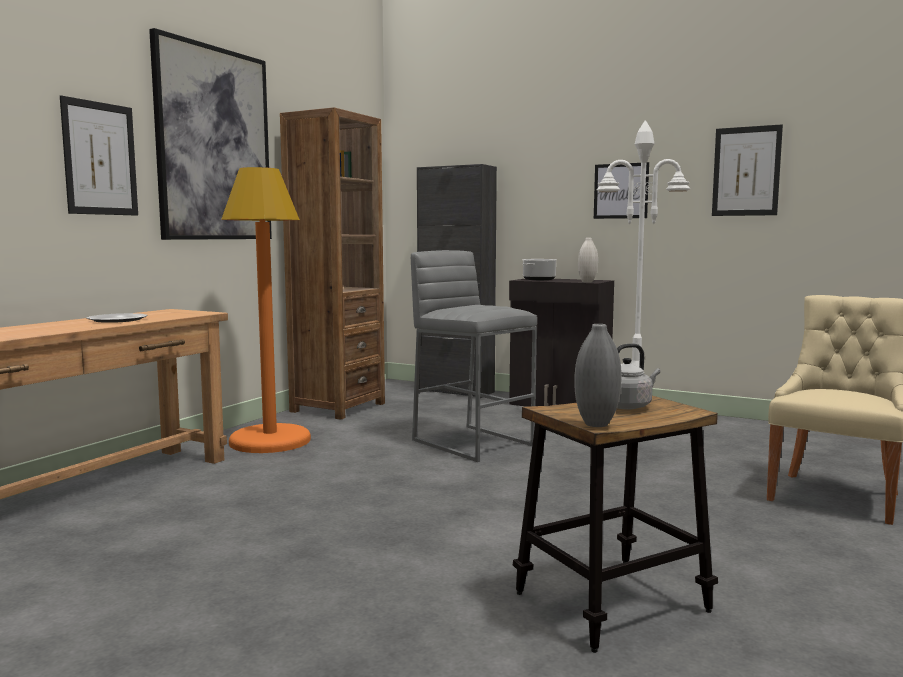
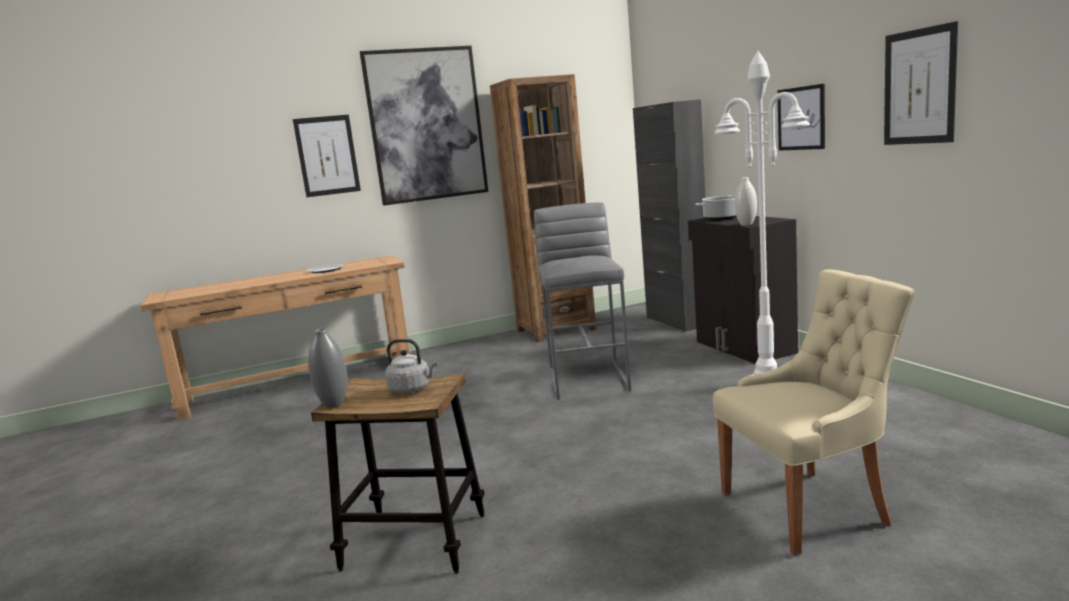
camera: 40 degrees right, 5 degrees up
(270, 441) = (461, 357): orange floor lamp -> none

